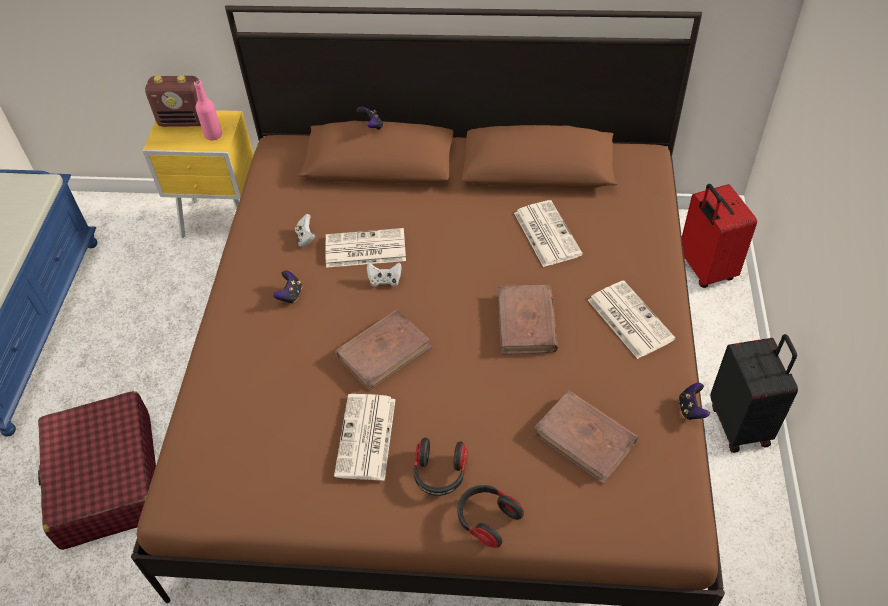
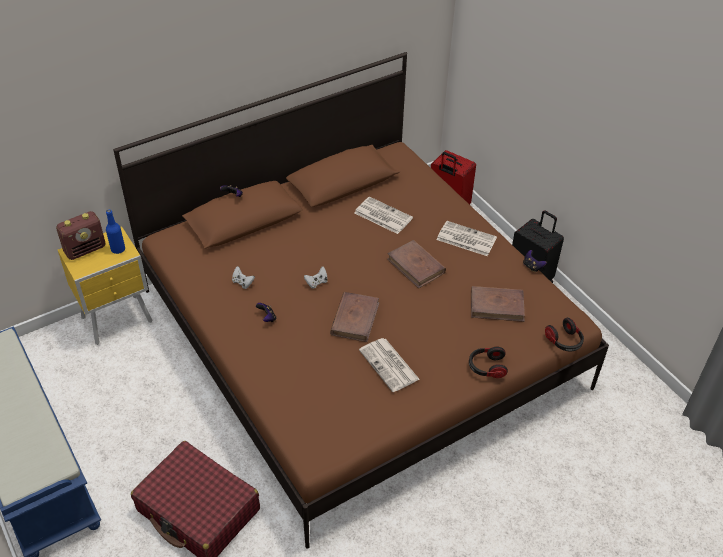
camera: 40 degrees left, 5 degrees down
(213, 135) = (118, 249): pink bottle -> blue bottle
(364, 249) = (286, 272): newspaper -> none
(440, 474) = (443, 361): headphones -> headphones (564, 341)

